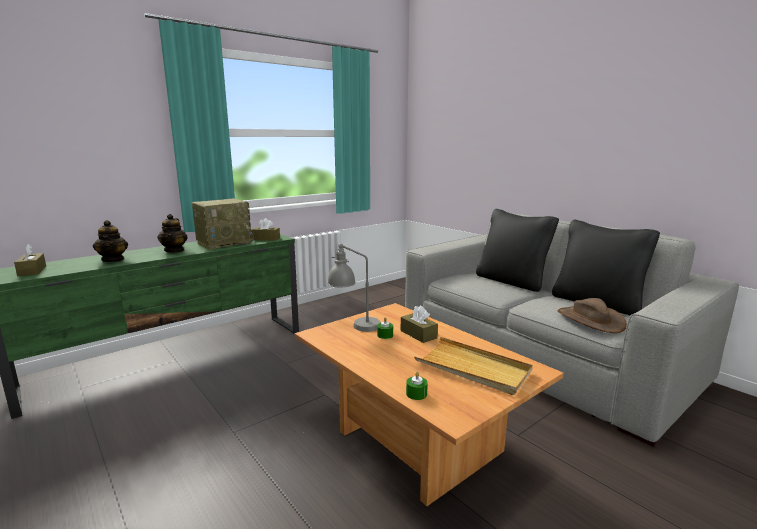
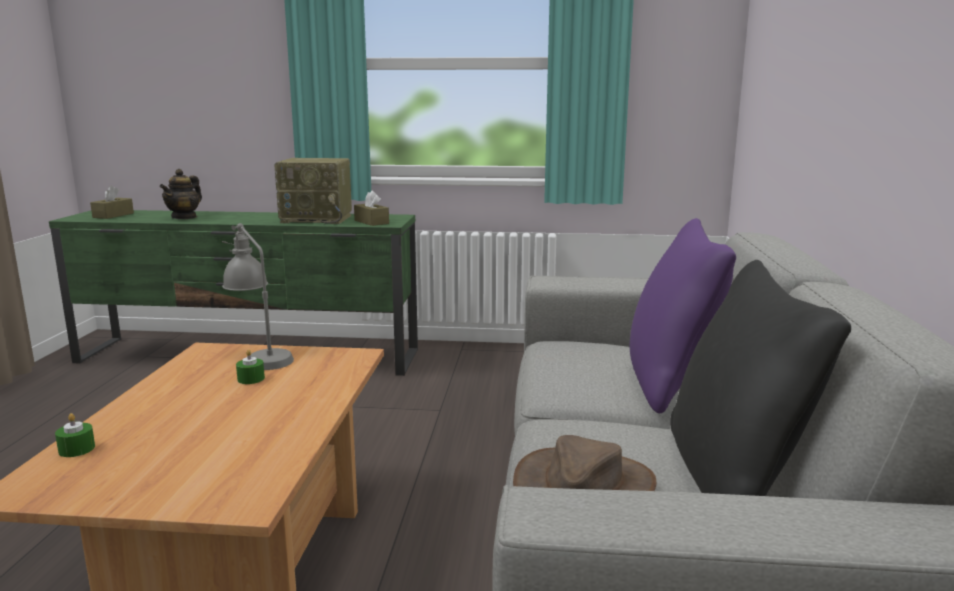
camera: 45 degrees right, 0 degrees up
(174, 250) = (253, 218): teapot -> none
(418, 334) = (282, 393): brown tissue box -> none
(473, 368) = (199, 457): beige tray -> none
(512, 281) = (670, 382): black pillow -> purple pillow

